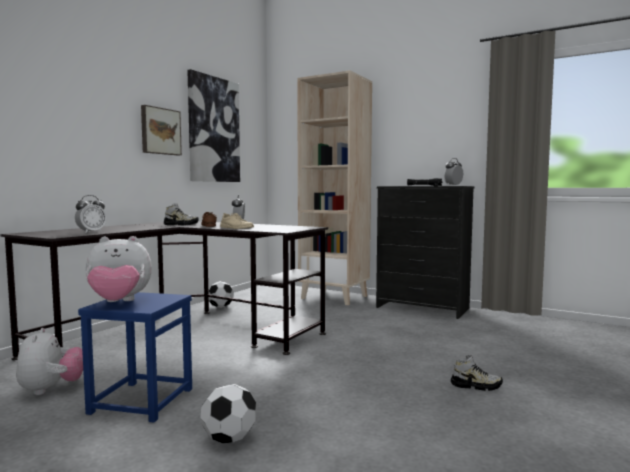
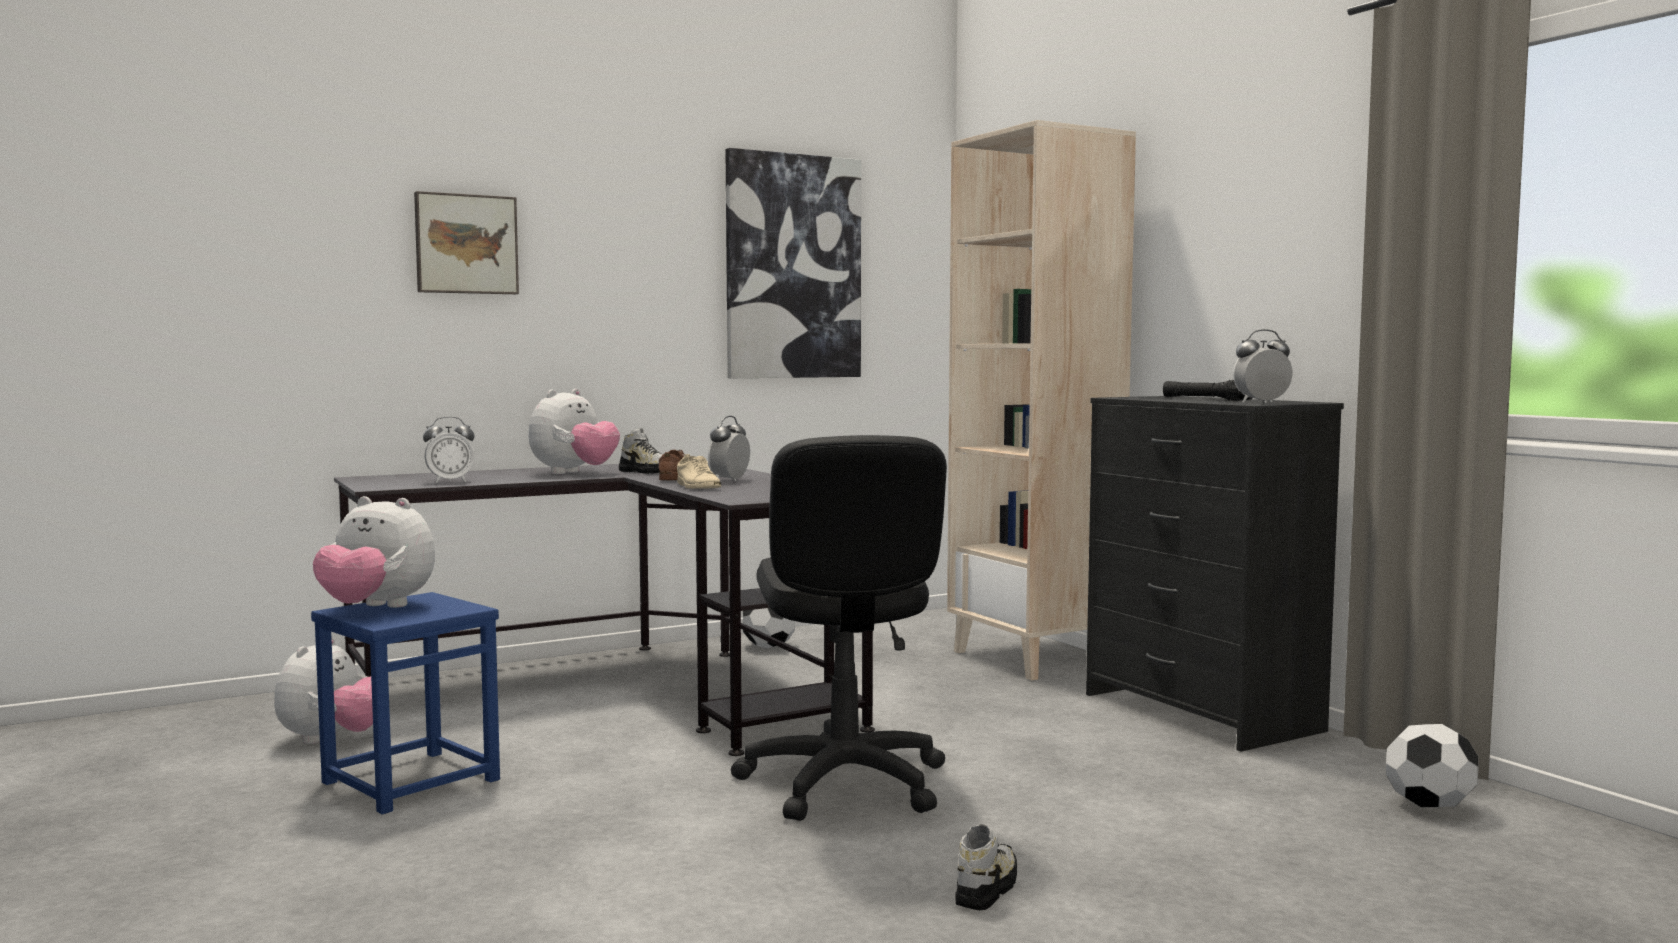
camera: 30 degrees right, 0 degrees up
(145, 226) = (574, 473): none -> plush toy
(160, 131) = (655, 281): picture -> picture (466, 244)
(229, 439) = (436, 861): football -> football (1429, 806)
(352, 357) = (843, 783): none -> black office chair
(476, 386) = (986, 889): shoe -> shoe turned 105 degrees counterclockwise

